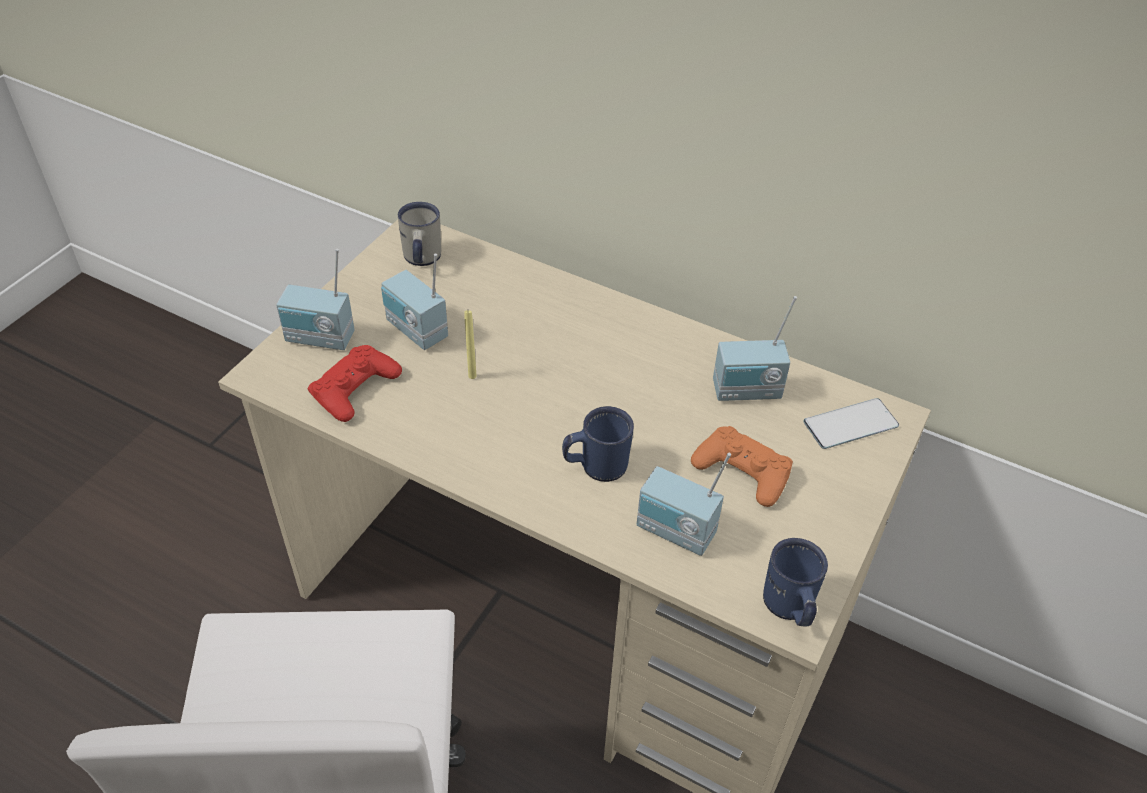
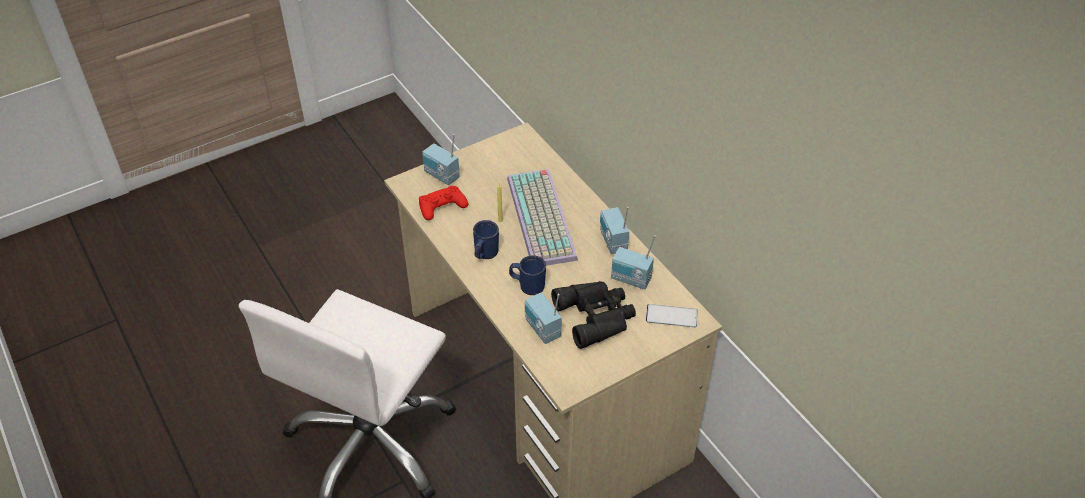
camera: 30 degrees right, 0 degrees up
(415, 331) = (488, 188): radio -> radio (612, 242)
(421, 260) = (516, 151): white mug -> none
(541, 347) = (543, 219): none -> keyboard
(742, 471) = (596, 316): orange game controller -> black binoculars
(789, 608) = (568, 383): blue mug -> blue mug (484, 254)

